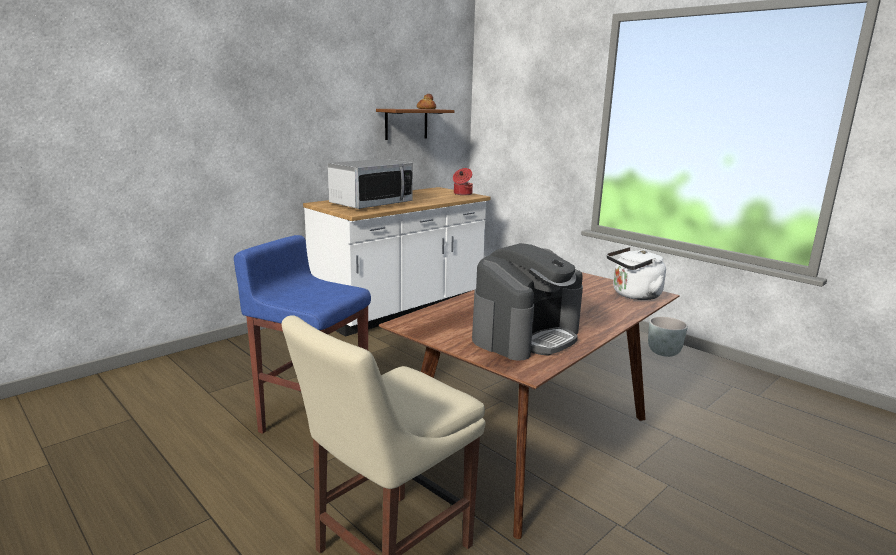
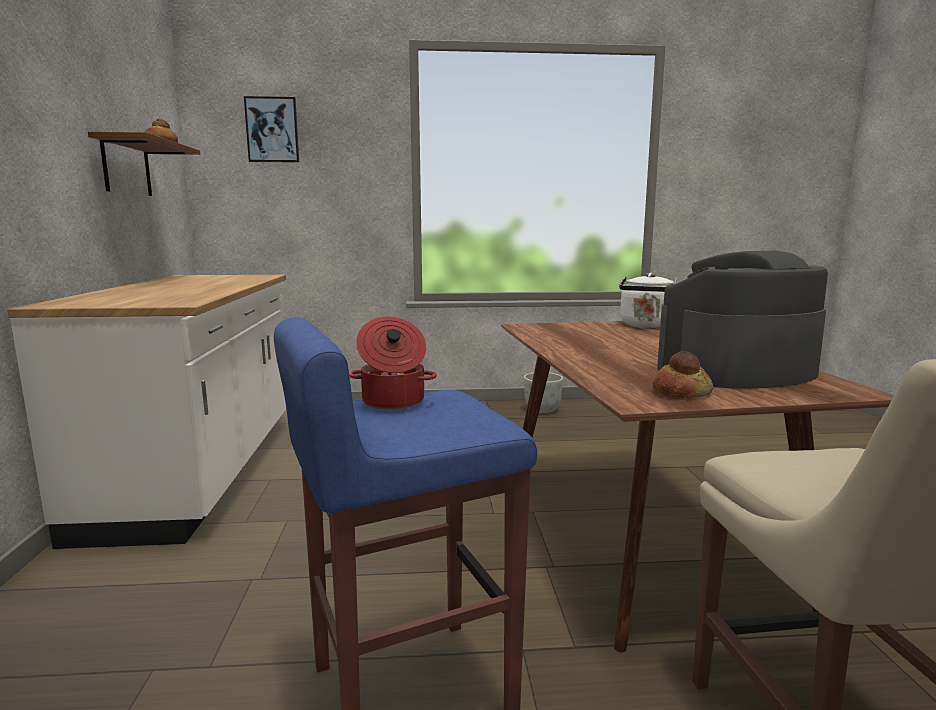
camera: 50 degrees left, 5 degrees down
(371, 204) = (158, 294): microwave -> none
(443, 329) = (681, 392): none -> bread
(462, 194) = (242, 276): cooking pot -> cooking pot (393, 402)
(517, 90) = (272, 130): none -> picture
(526, 335) = (736, 371): coffee machine -> coffee machine turned 105 degrees counterclockwise

